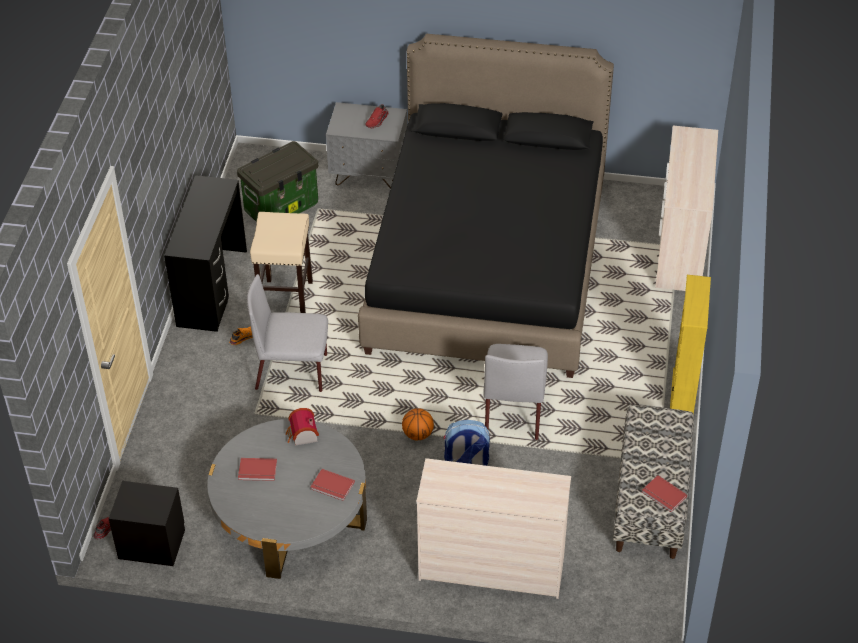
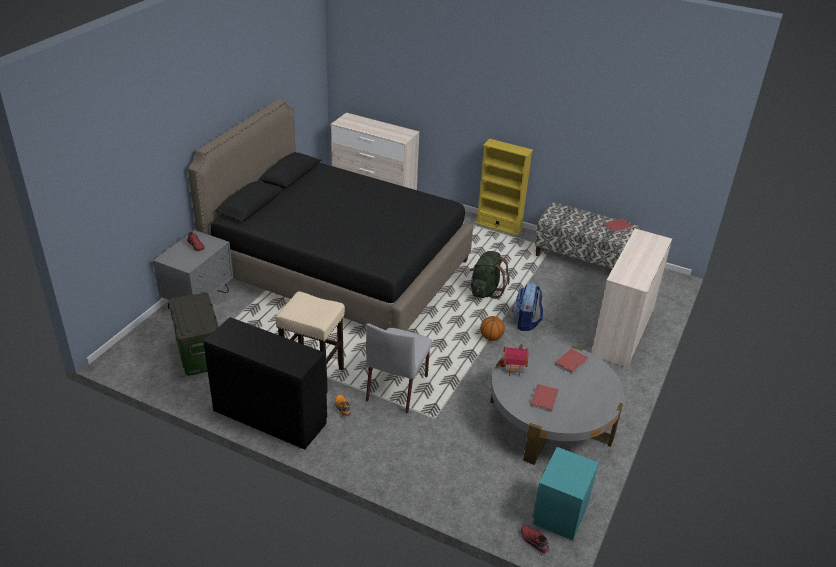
camera: 75 degrees left, 10 degrees down
(152, 542) = (559, 512): black nightstand -> turquoise nightstand
(513, 411) = (485, 291): grey chair -> green backpack

